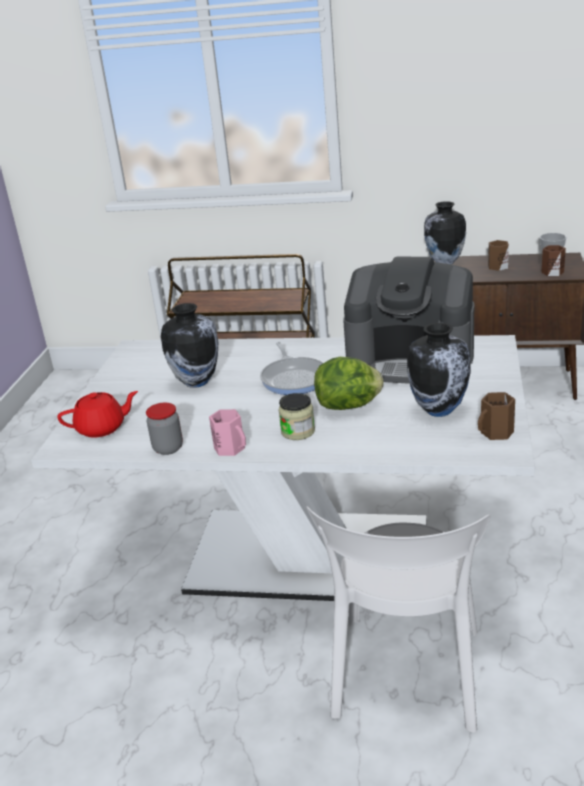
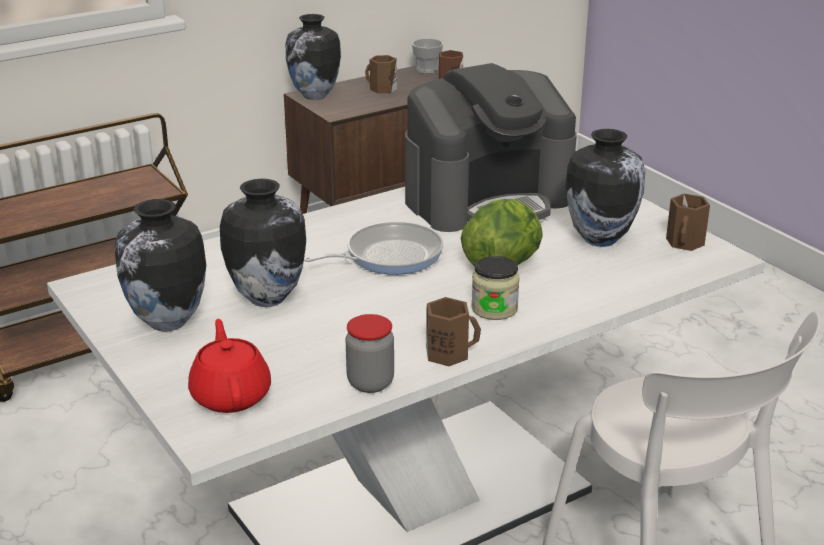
camera: 45 degrees left, 0 degrees up
(102, 428) = (231, 395): red teapot -> red teapot turned 45 degrees counterclockwise
(135, 379) = (167, 323): none -> vase
(231, 448) = (448, 353): pink mug -> brown mug
(294, 378) = (388, 256): frying pan -> frying pan turned 60 degrees counterclockwise

